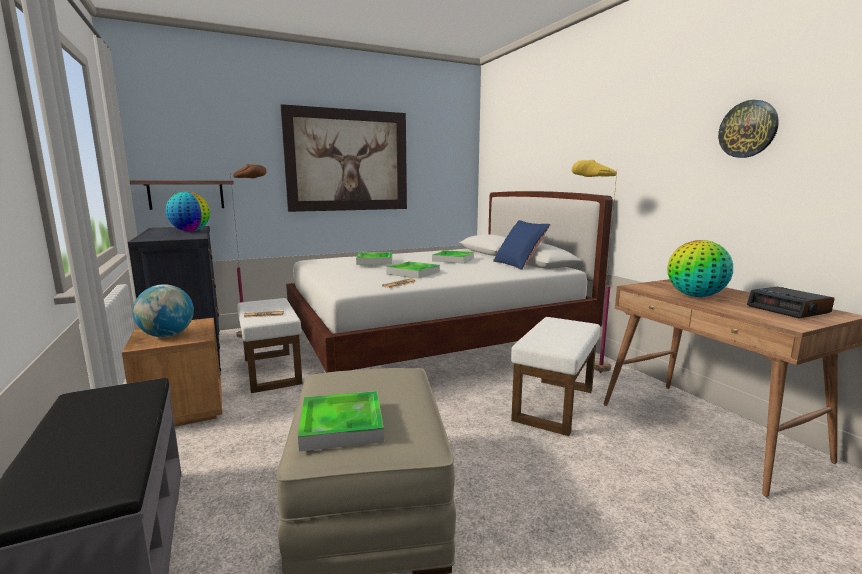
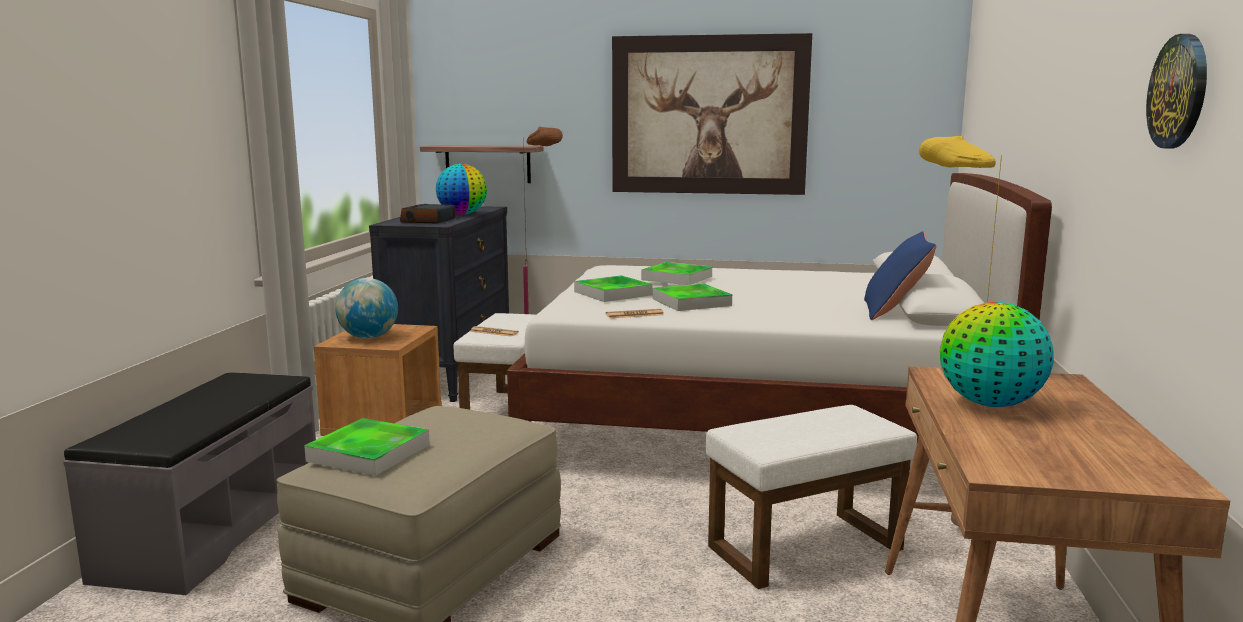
camera: 35 degrees right, 0 degrees up
(453, 259) = (803, 289): tray -> tray (613, 293)
(789, 309) = (1091, 455): alarm clock -> alarm clock (428, 220)

